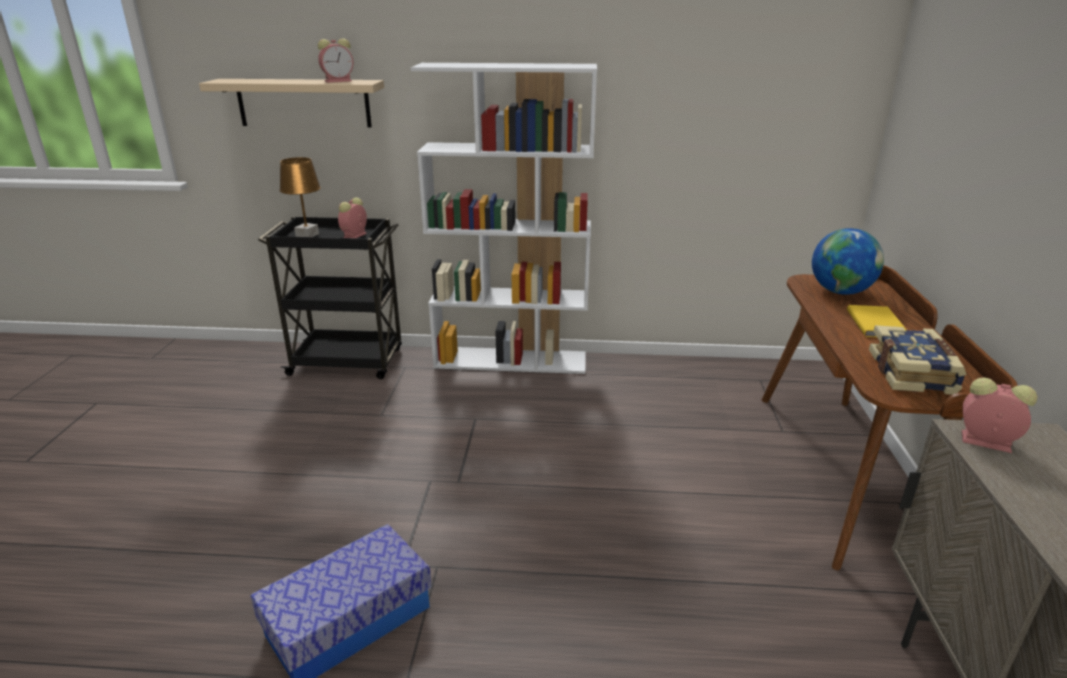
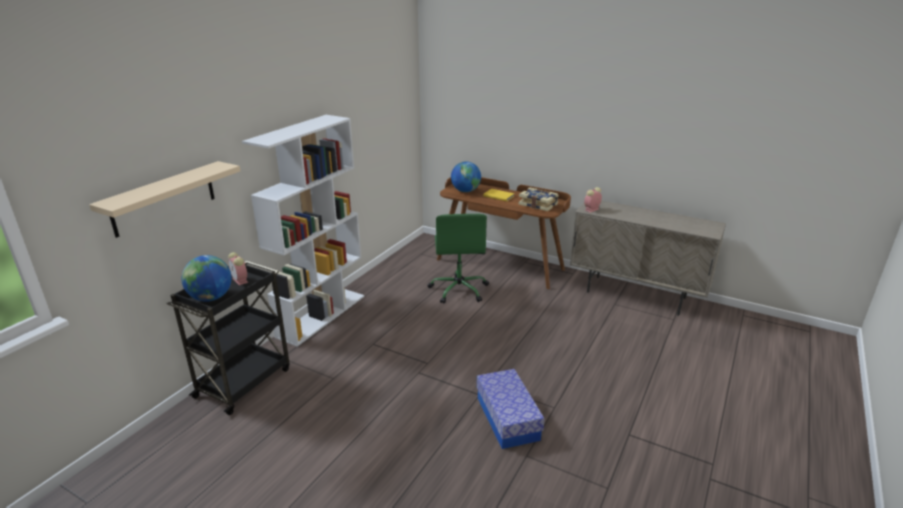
camera: 65 degrees left, 0 degrees up
(307, 235) = (211, 298): brown table lamp -> globe
(339, 81) = (202, 171): alarm clock -> none
(695, 450) = (459, 290): none -> green office chair

